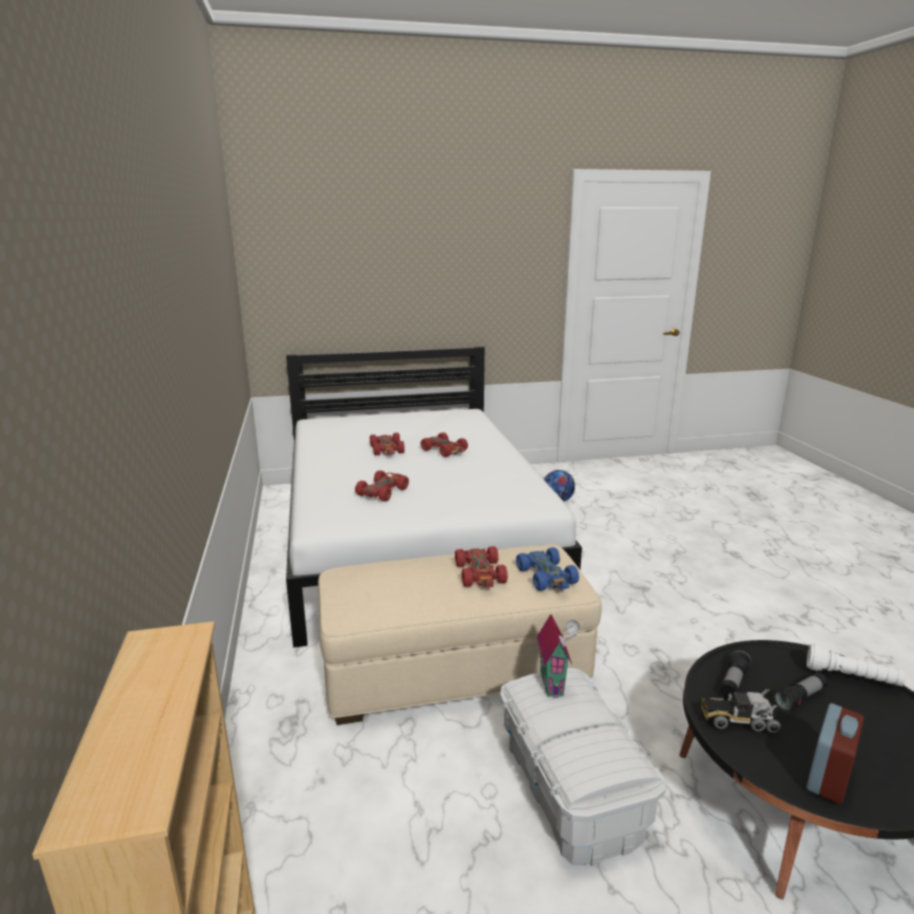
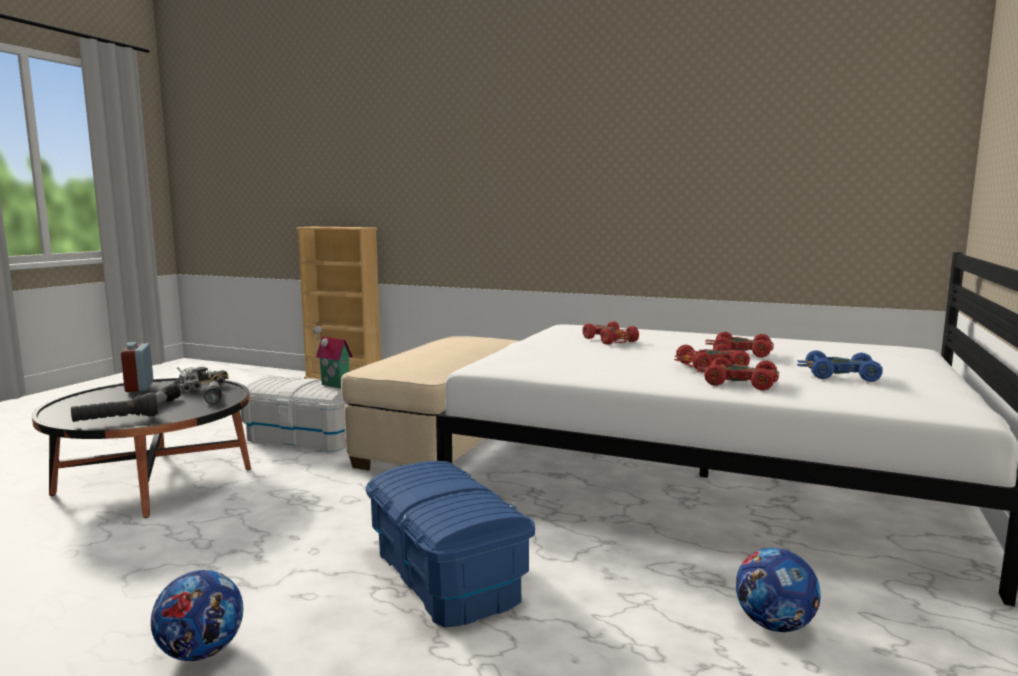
camera: 125 degrees right, 10 degrees down
(480, 574) = (437, 355): red toy car -> red toy car (738, 383)
(547, 576) = (394, 365): blue toy car -> blue toy car (840, 375)
(640, 570) = (445, 575): none -> blue storage box
(784, 597) = (201, 652): none -> football
(852, 677) = (116, 420): white flashlight -> black flashlight

